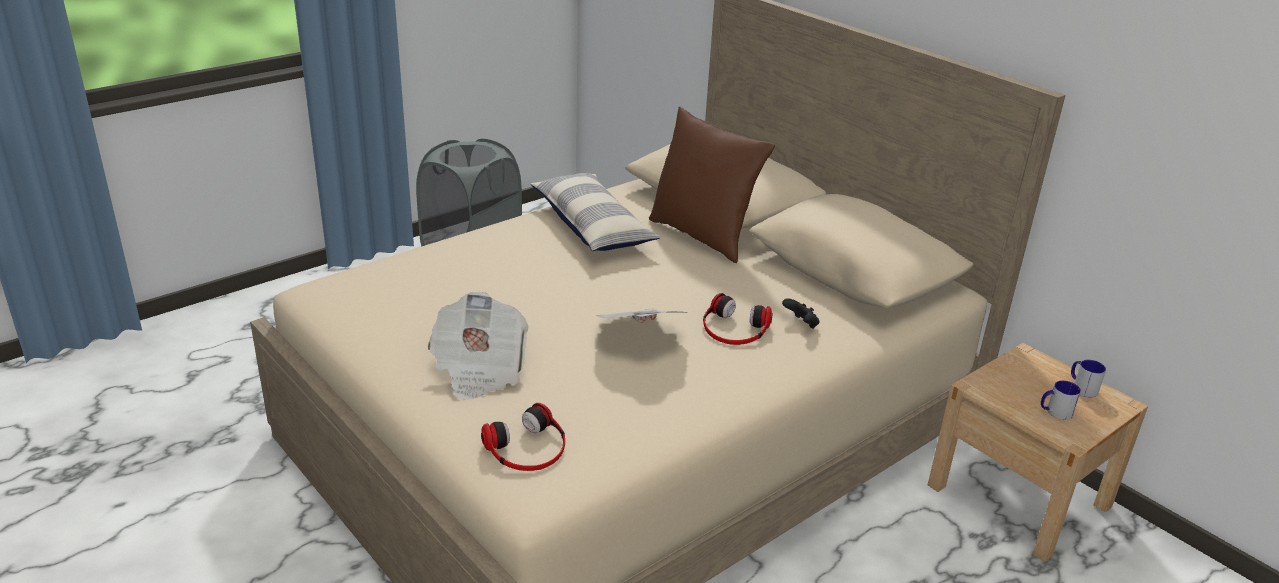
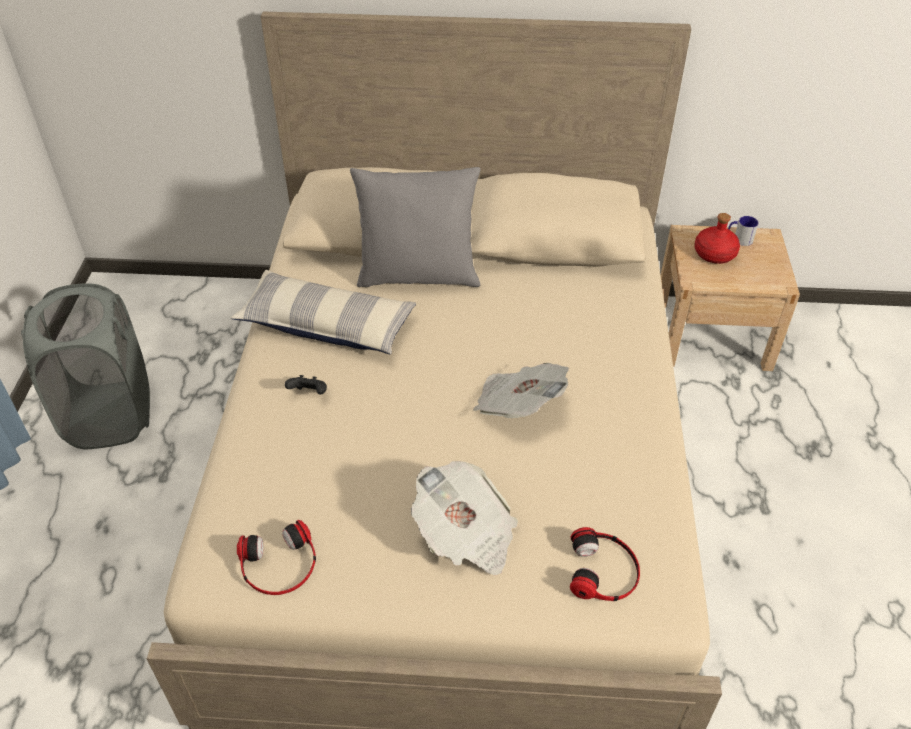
camera: 45 degrees left, 15 degrees up
(703, 236) = (418, 275): brown pillow -> grey pillow
(734, 328) = (563, 349): headphones -> headphones (279, 565)
(801, 324) = (593, 312): black game controller -> black game controller (309, 394)
(1032, 382) = (714, 254): none -> red bottle
(1055, 412) = (751, 269): mug -> none

